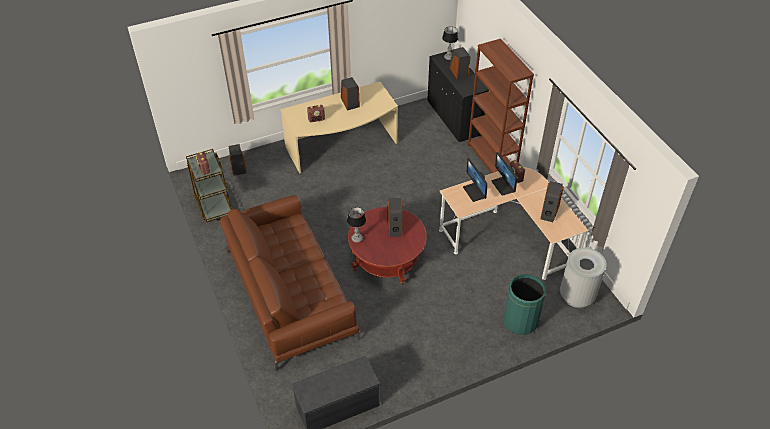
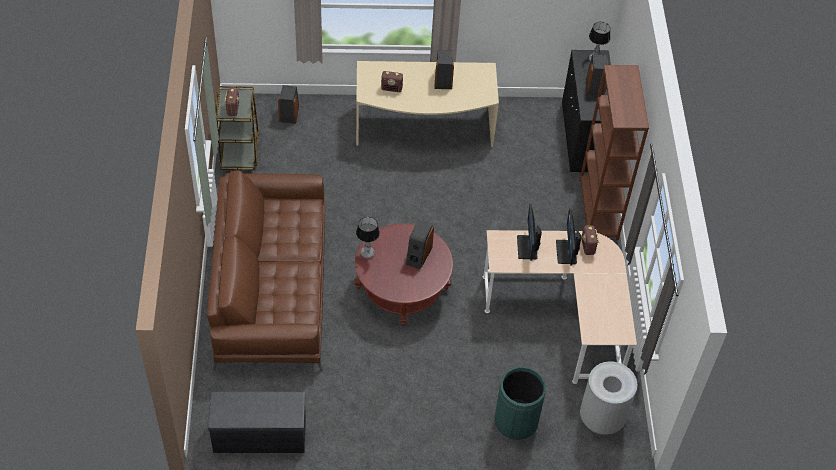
camera: 20 degrees right, 5 degrees up
(549, 212) = (603, 304): speaker -> none

